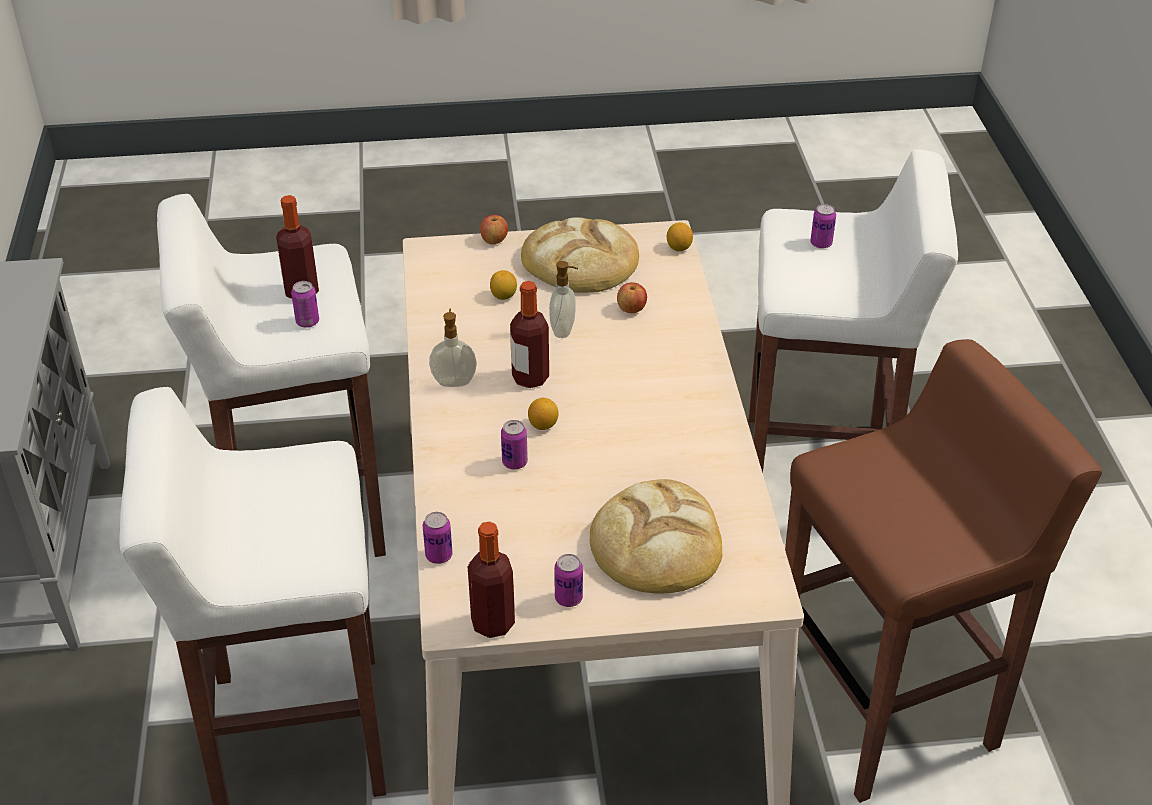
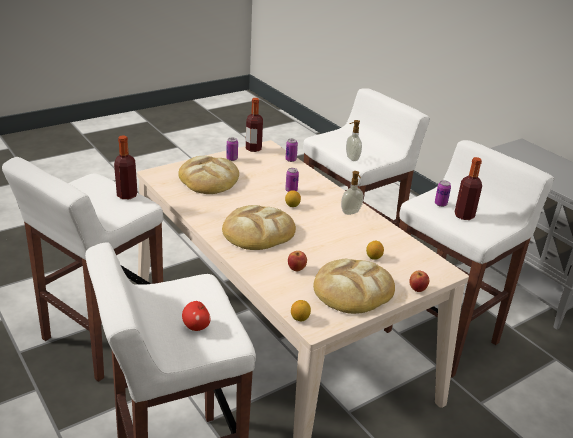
camera: 150 degrees right, 10 degrees down
(530, 378) = (317, 222): bottle -> bottle (127, 195)
(564, 330) = (323, 248): soap dispenser -> soap dispenser (351, 158)
(644, 386) = (258, 232): none -> bread
(821, 243) = (196, 326): can -> apple
(887, 709) = (102, 339): brown stool -> white stool

